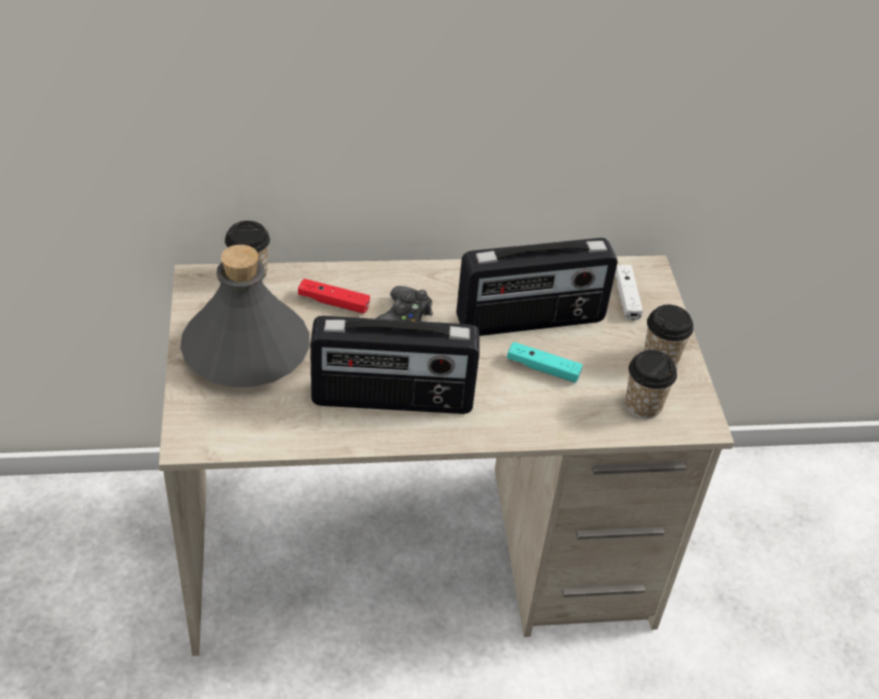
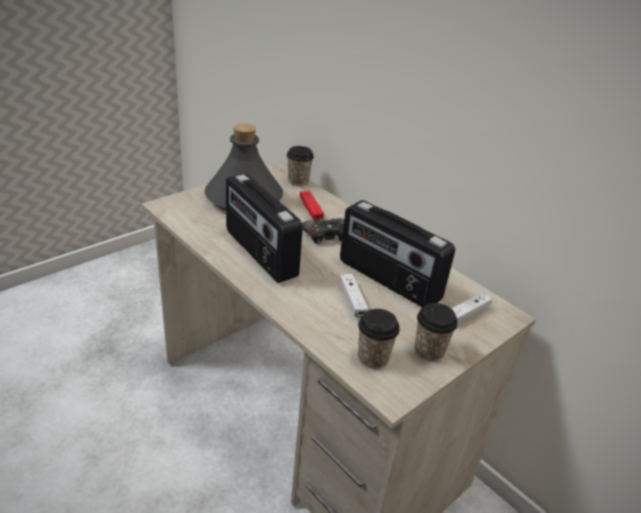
camera: 55 degrees right, 10 degrees down
(543, 368) = (352, 300): turquoise game controller -> white game controller

